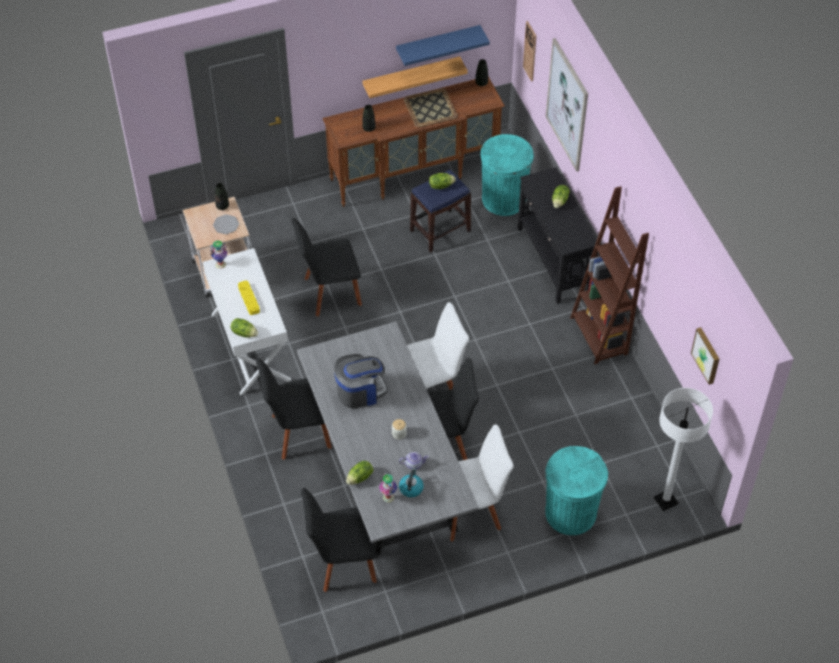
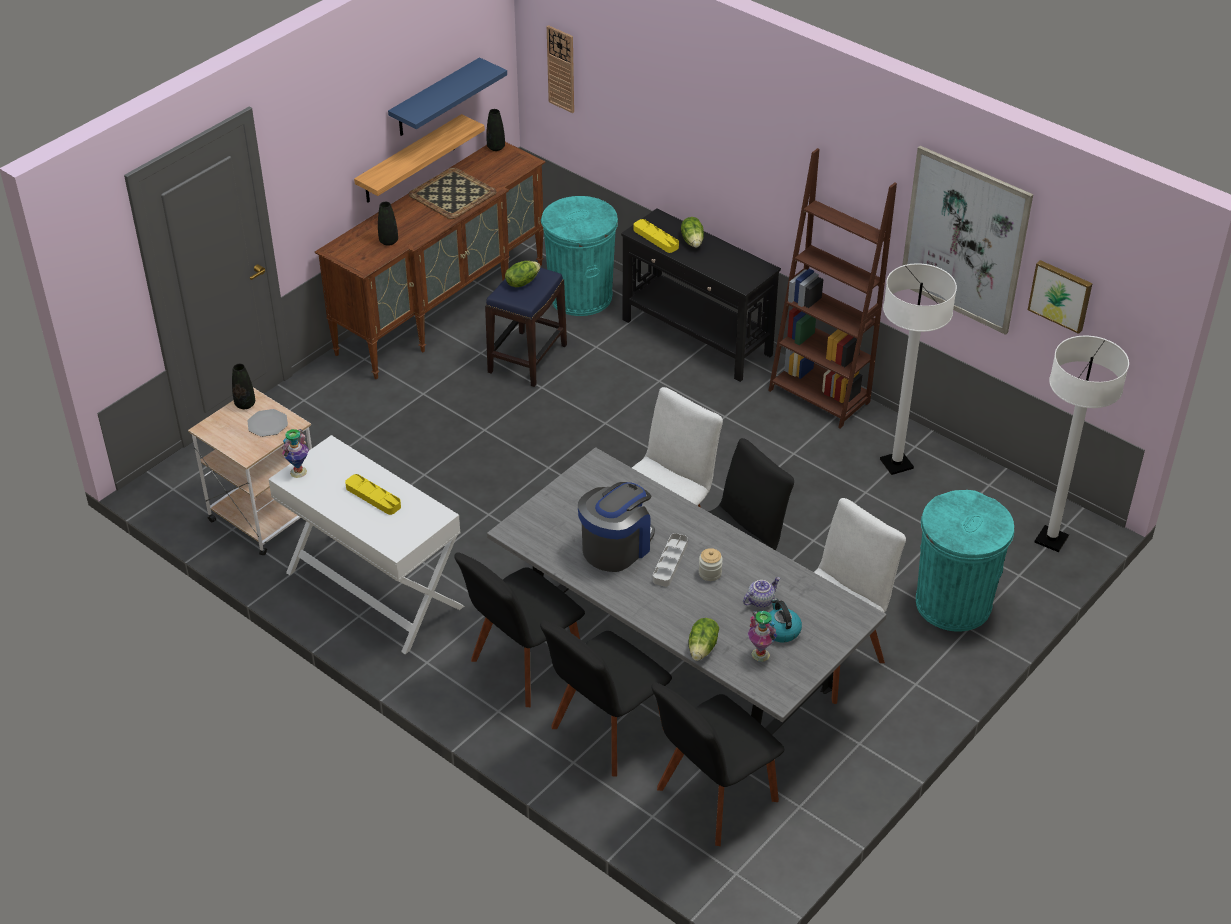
camera: 30 degrees left, 10 degrees down
(244, 333) = (399, 539): lettuce -> none
(329, 293) = (435, 483): black chair -> black chair (606, 732)
(382, 416) = (670, 562): none -> grey tray
(538, 190) = (656, 238): none -> yellow tray
(567, 105) = (664, 100): picture -> picture (965, 240)
(610, 405) = (896, 464): none -> white floor lamp

